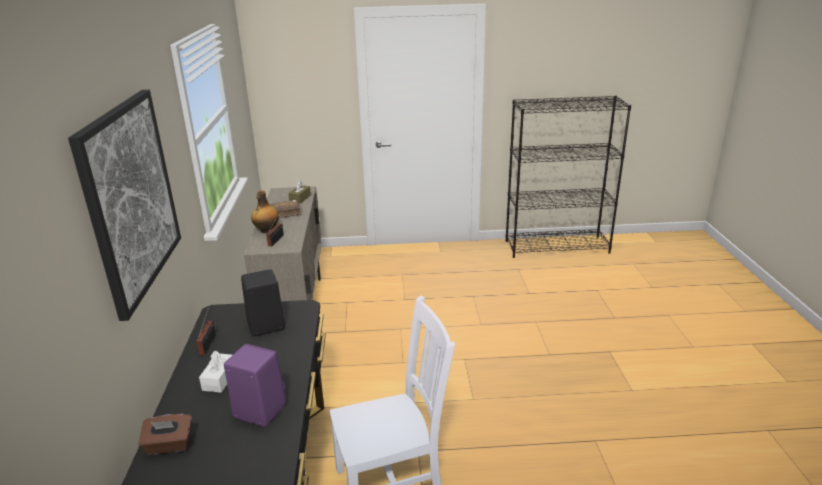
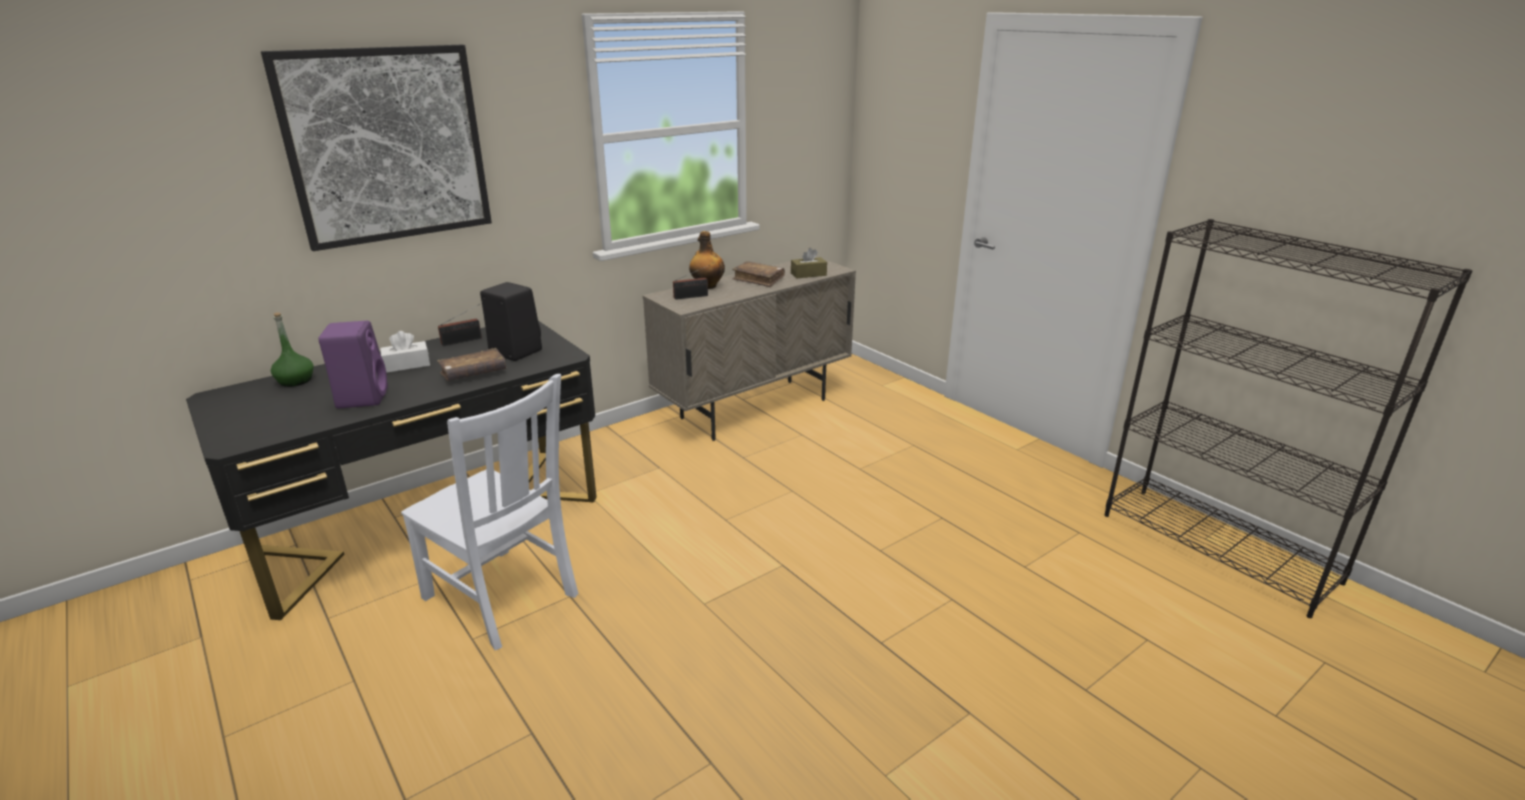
camera: 55 degrees right, 0 degrees up
(169, 445) = (296, 381): brown tissue box -> green bottle
(281, 351) = (474, 373): none -> brown book

